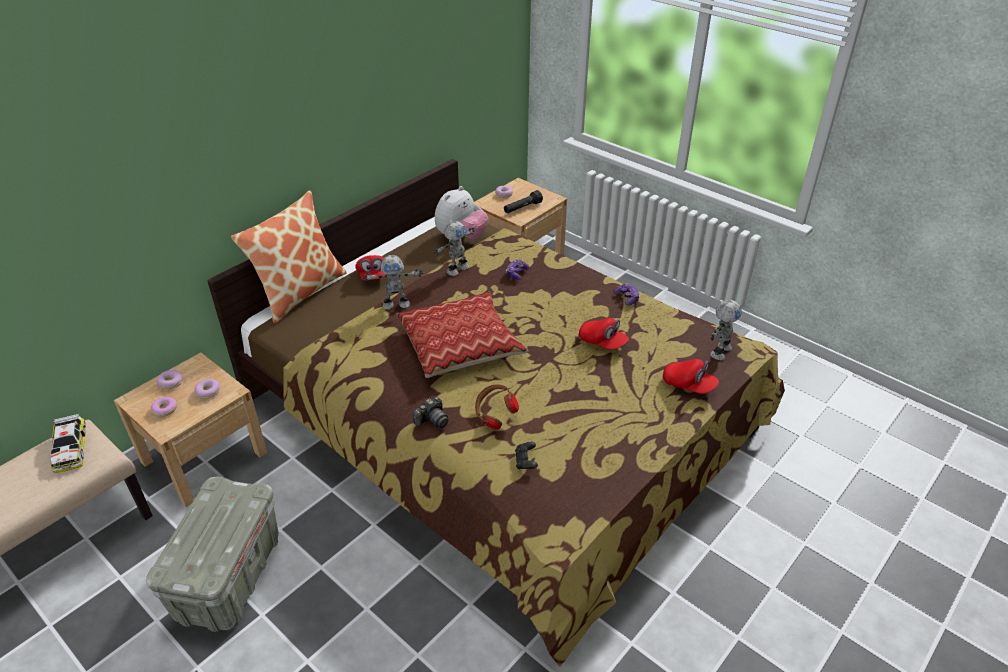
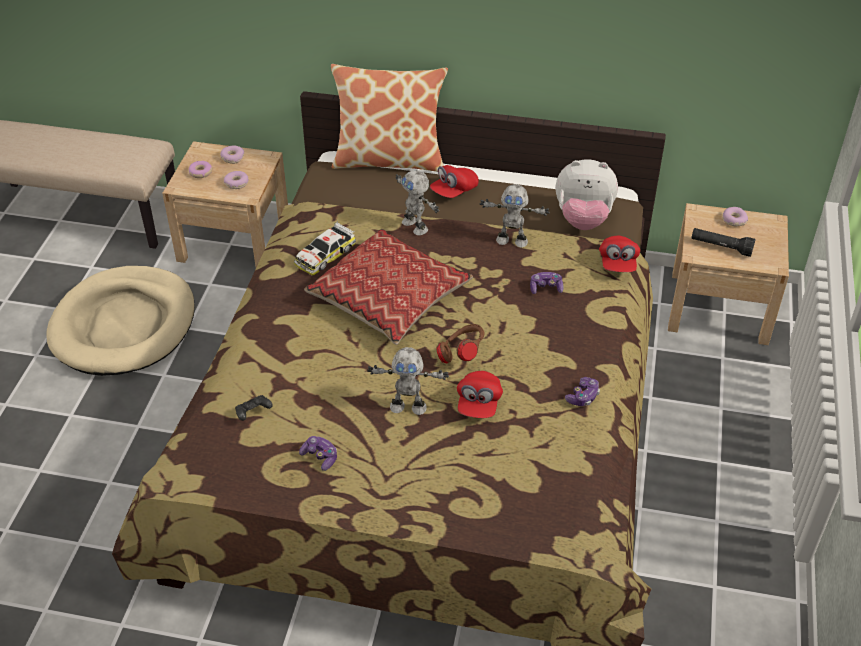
camera: 60 degrees right, 5 degrees up
(70, 449) = (128, 151): toy car -> toy car (325, 255)
(229, 576) = (124, 325): grey storage box -> beige dog bed
(432, 420) = (266, 325): camera -> none
(495, 416) = (301, 366): brown headphones -> brown headphones (462, 354)
(600, 439) = (320, 457): none -> game controller
(688, 385) = (460, 504): red cap -> red cap (617, 263)
(719, 351) = (549, 515): toy robot -> toy robot (408, 406)

